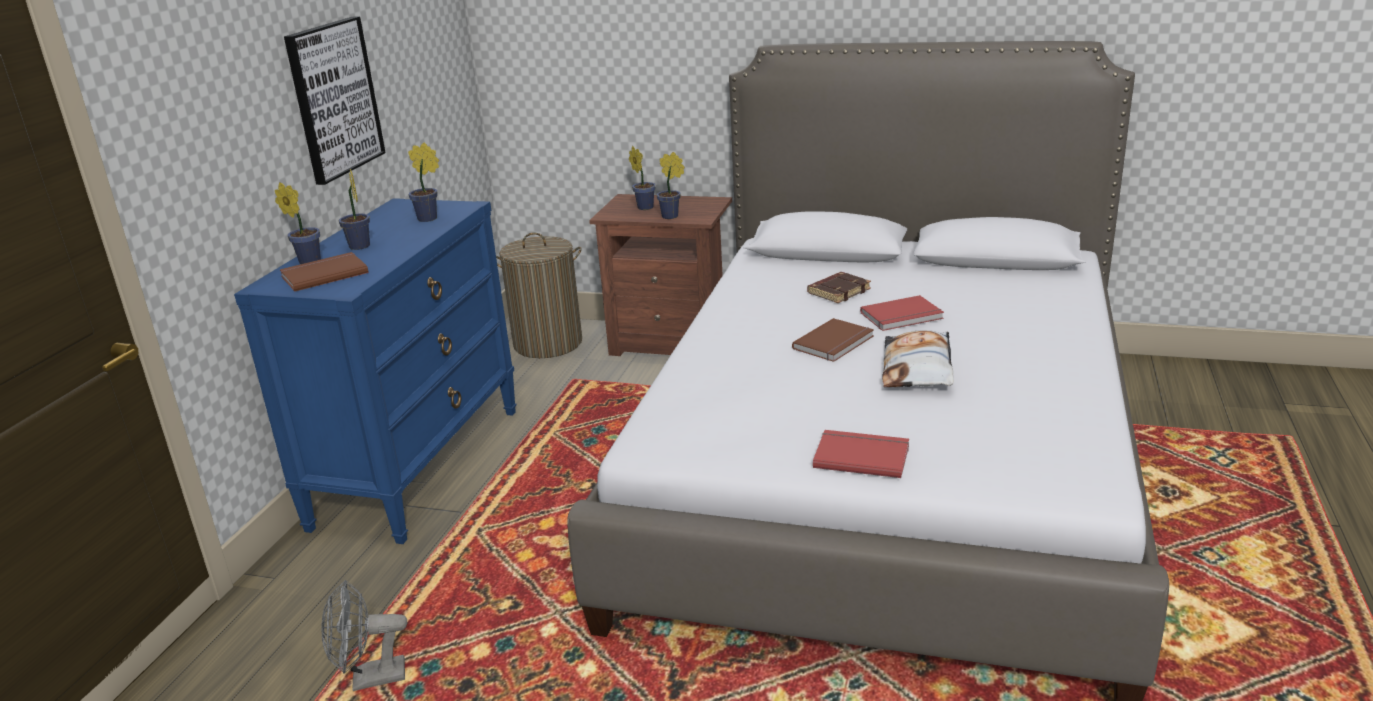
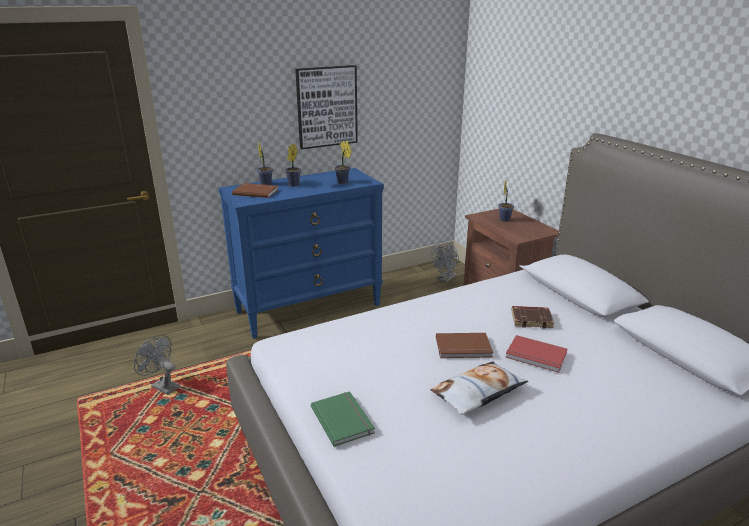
camera: 45 degrees right, 0 degrees up
(548, 343) = (445, 279): laundry basket -> grey fan
(672, 216) = (507, 230): potted plant -> none
(861, 455) = (344, 419): red book -> green book

